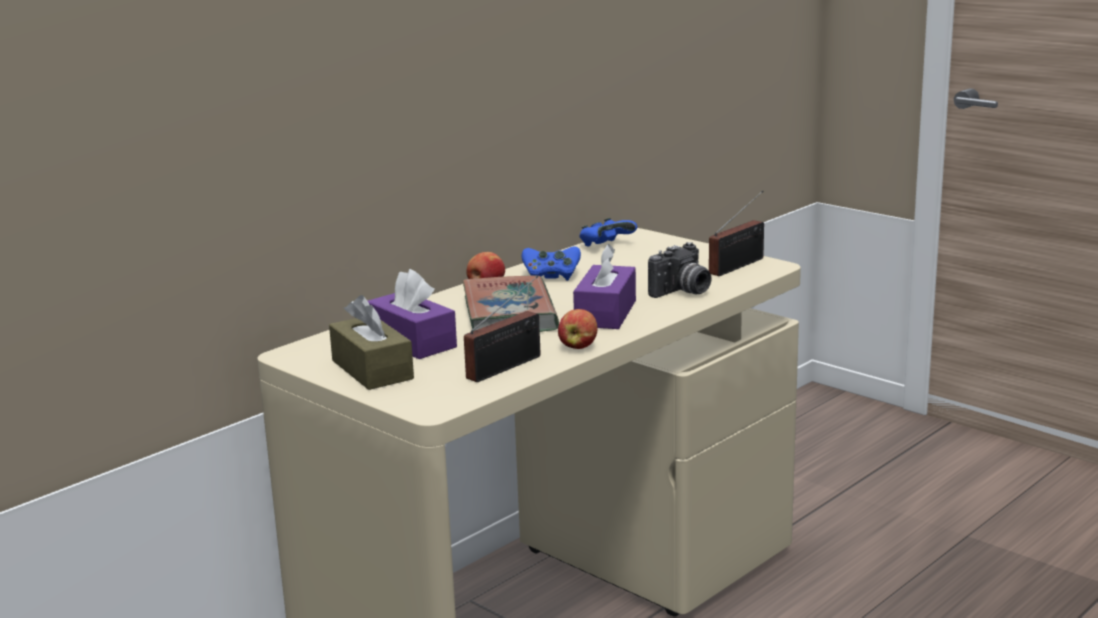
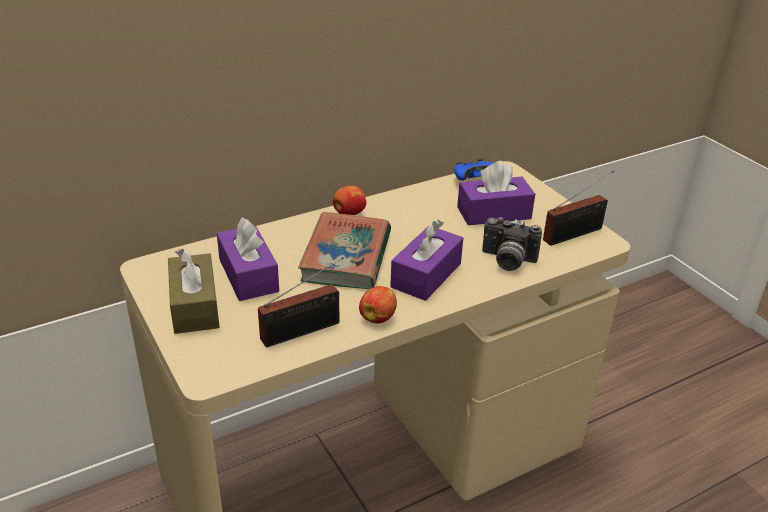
camera: 15 degrees right, 15 degrees up
(551, 276) = (408, 213): blue game controller -> none
(643, 264) = (494, 213): none -> purple tissue box
(682, 292) = (507, 261): camera -> camera turned 45 degrees clockwise

